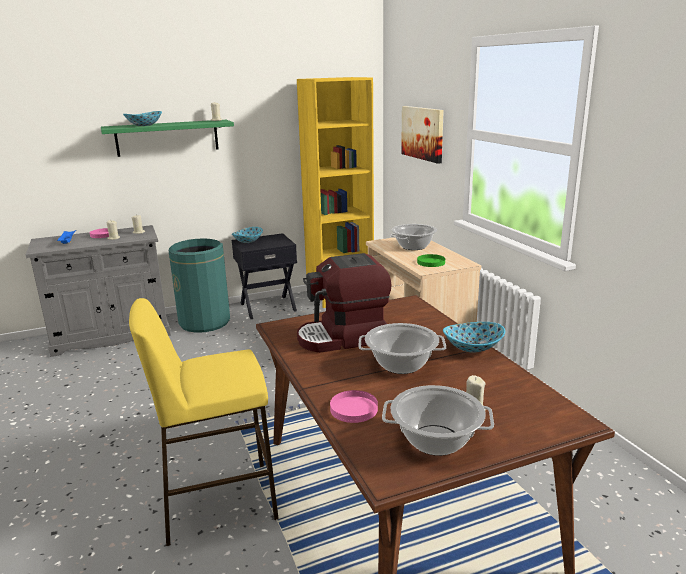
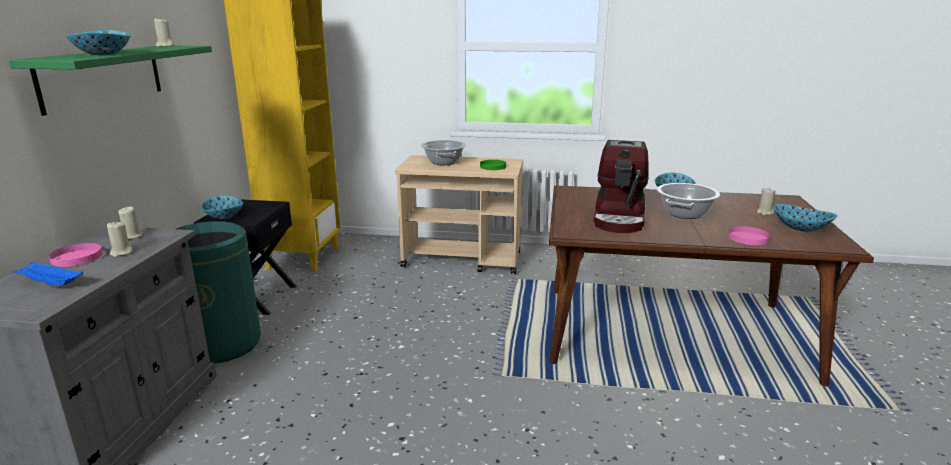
camera: 60 degrees left, 0 degrees up
(217, 501) = (623, 415): yellow stool -> none
(423, 133) = (374, 53): picture -> none
(436, 440) = (800, 228): cooking pot -> bowl

